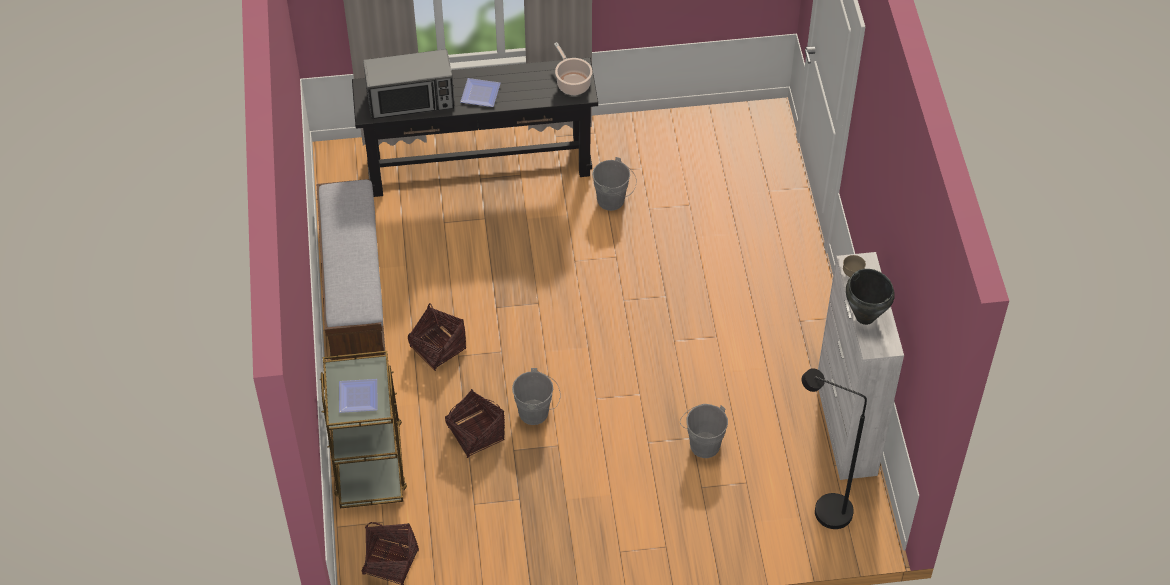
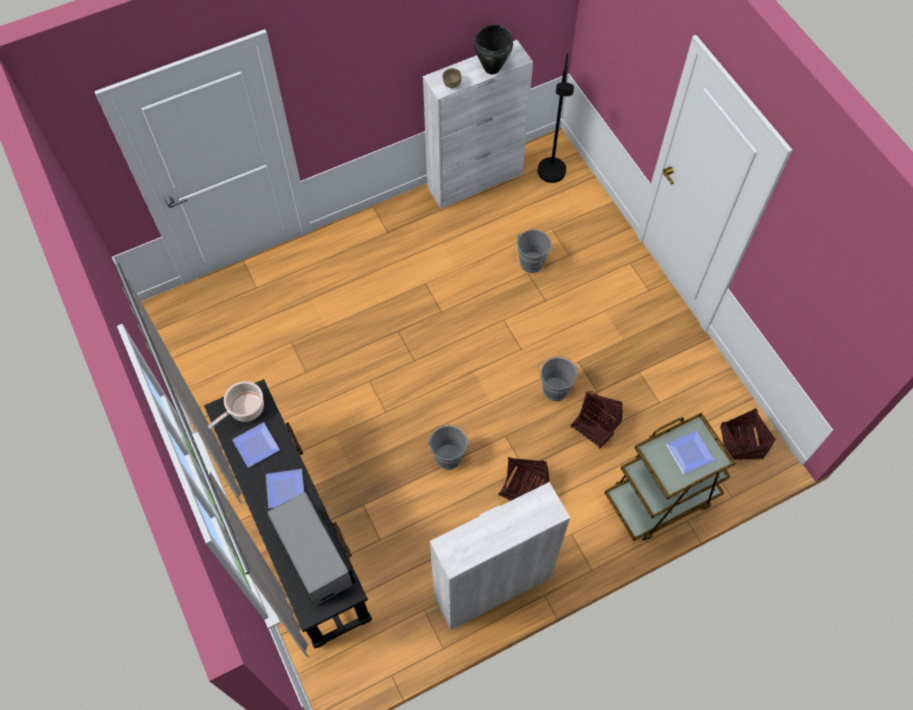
camera: 110 degrees left, 10 degrees up
(354, 292) = (492, 588): bench -> white cabinet
(533, 84) = (257, 444): none -> plate
(613, 201) = (306, 402): grey bucket -> grey bucket (448, 454)

